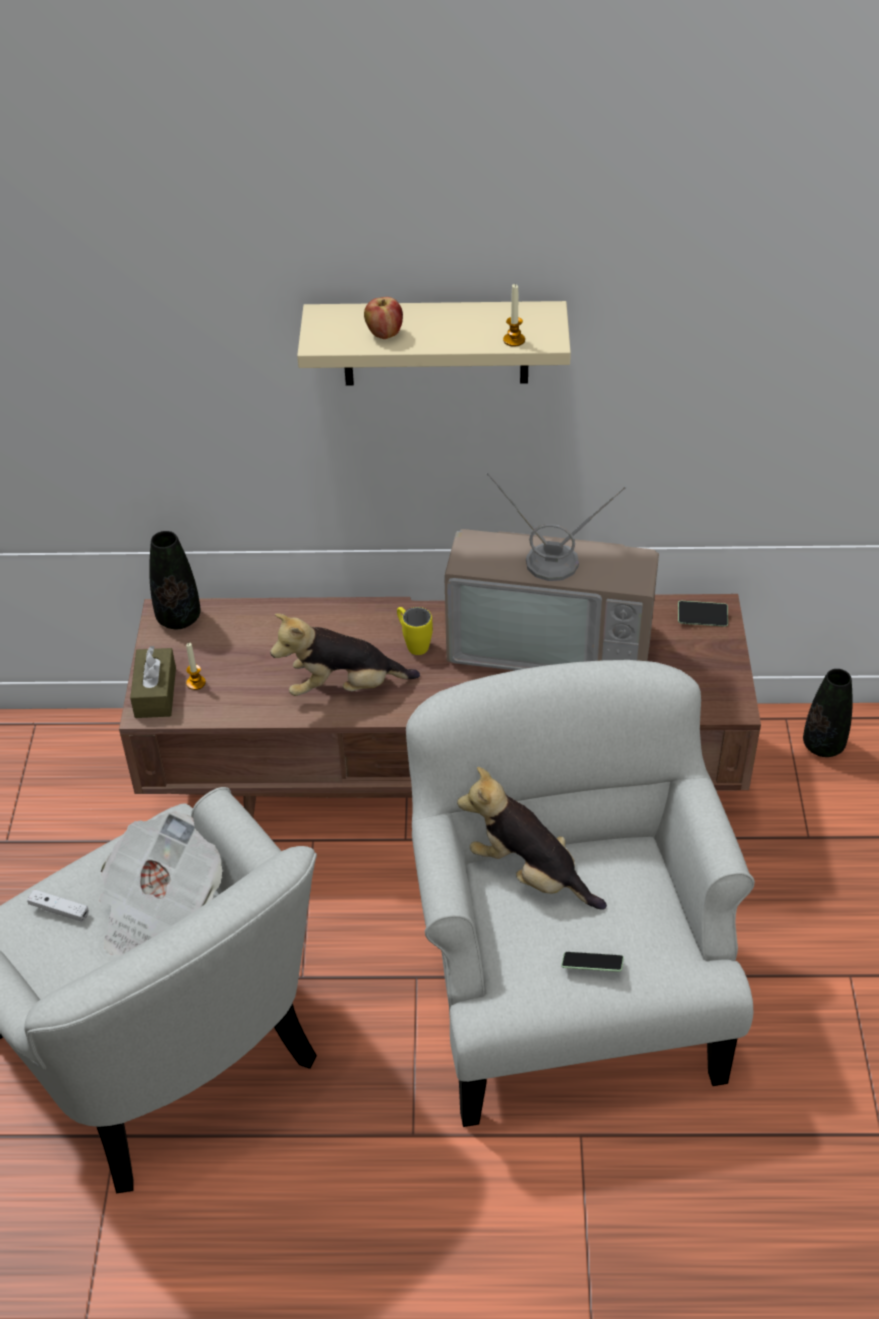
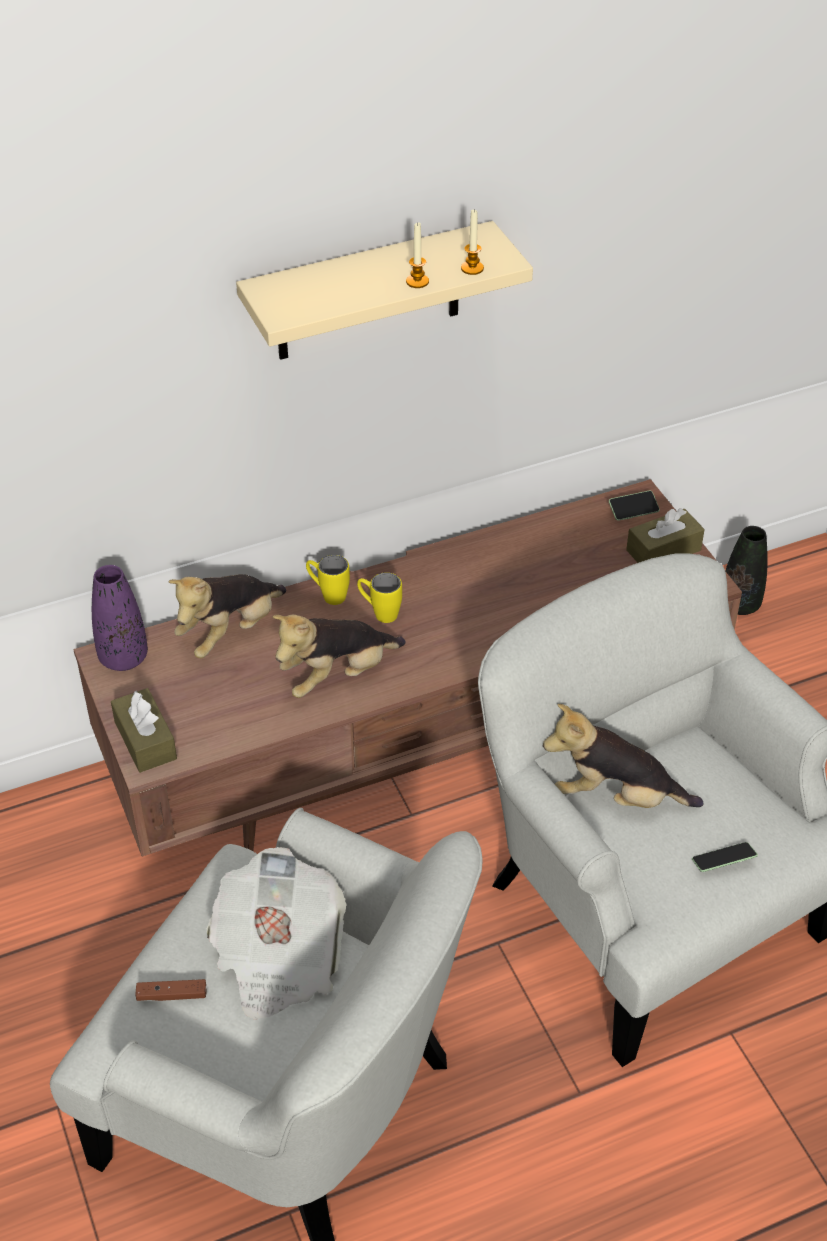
camera: 25 degrees left, 0 degrees up
(59, 910) = (172, 995): white game controller -> brown game controller
(179, 618) = (123, 658): black vase -> purple vase
(196, 683) = (182, 717): candle -> candle (417, 281)
(277, 622) = (230, 632): none -> plush toy
(378, 615) = (328, 595): none -> yellow mug
(384, 334) = (341, 291): apple -> none
(552, 641) = (510, 571): television -> none
(708, 663) = (663, 550): none -> brown tissue box

